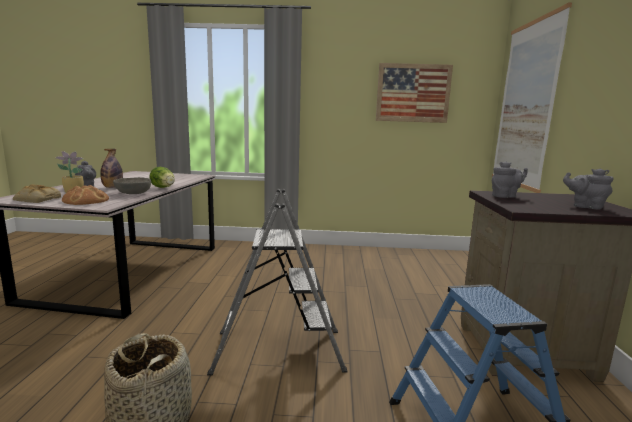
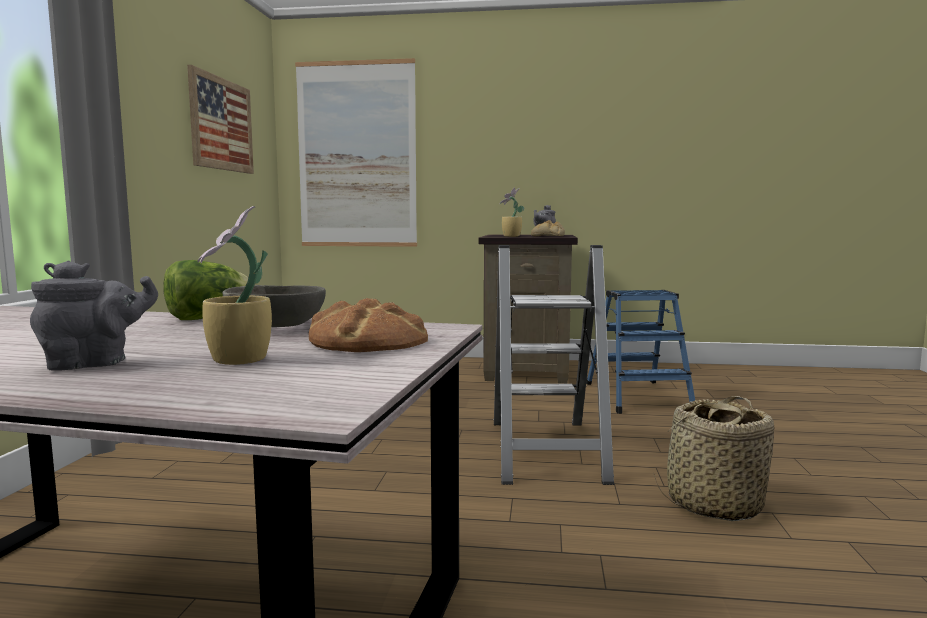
camera: 85 degrees left, 5 degrees down
(36, 199) = (339, 375): bread -> bread (548, 236)
(112, 187) = (150, 344): bottle -> none
(505, 196) = (511, 236): grey teapot -> potted plant

